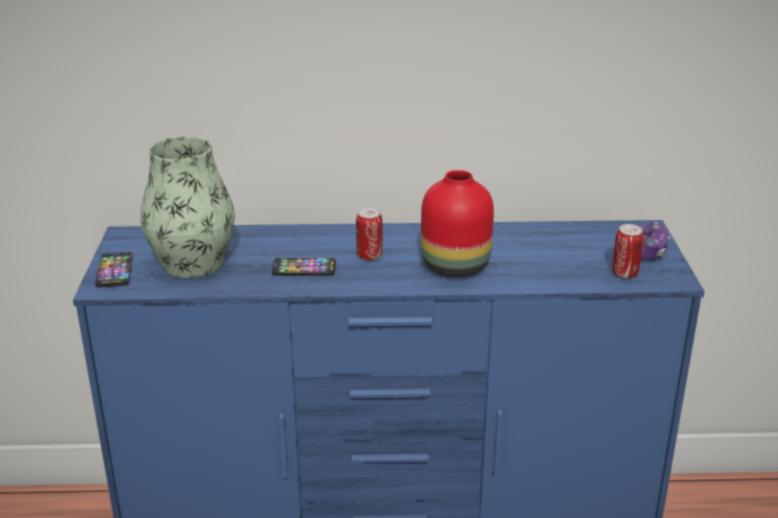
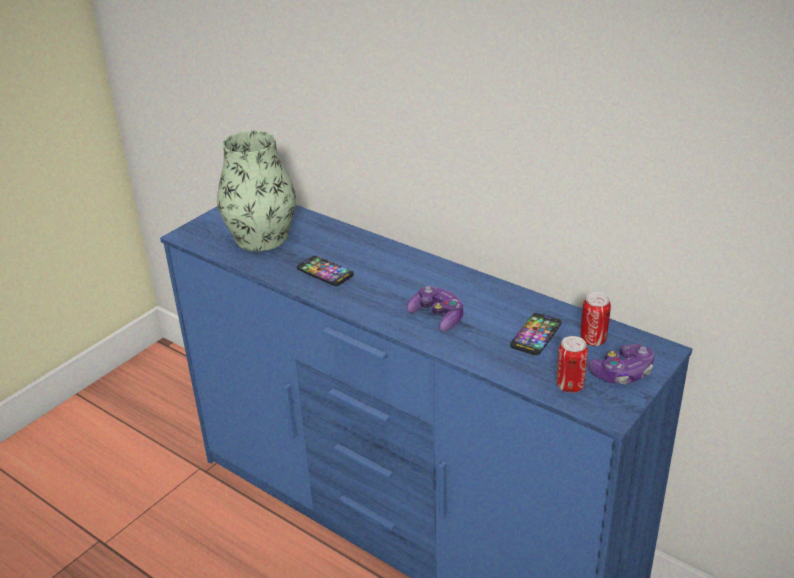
camera: 40 degrees right, 5 degrees up
(114, 271) = (208, 225): phone -> phone (536, 335)
(369, 256) = (384, 280): can -> can (593, 340)
(456, 266) = (437, 317): red vase -> game controller

